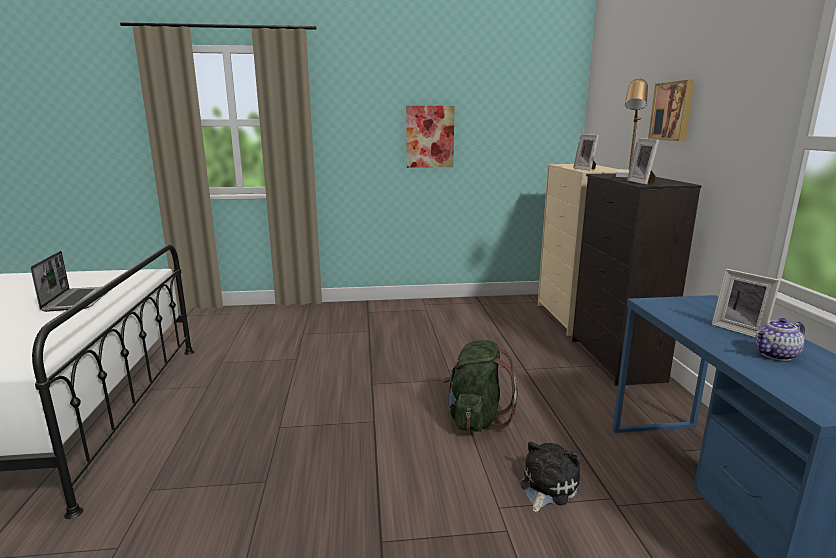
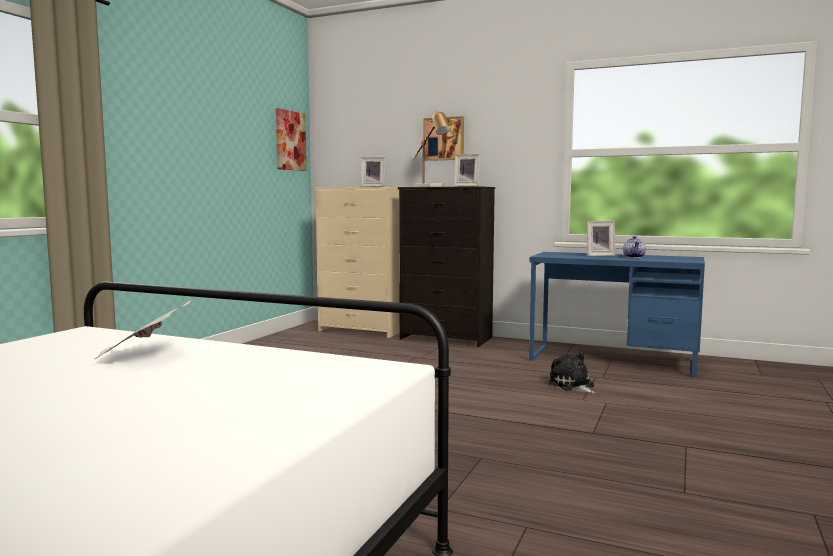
camera: 60 degrees left, 10 degrees down
(78, 300) = (142, 355): laptop -> newspaper
(430, 137) = (208, 156): picture -> picture (290, 140)
(476, 418) = (473, 383): green backpack -> none

